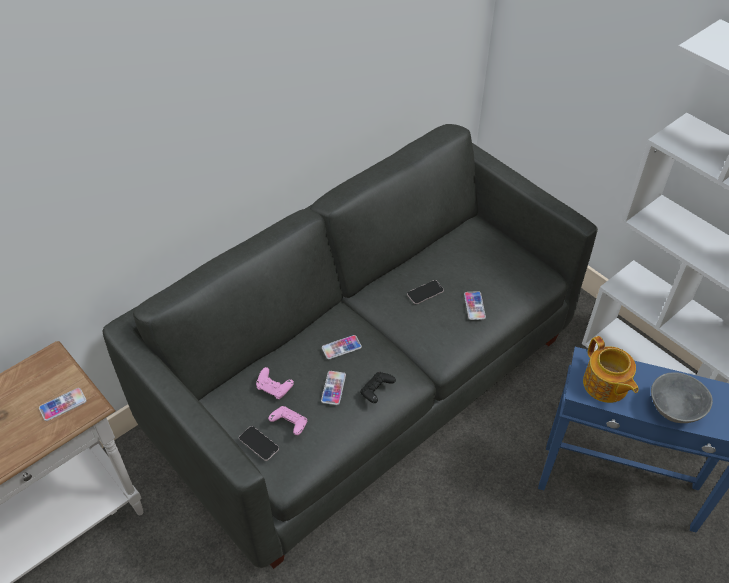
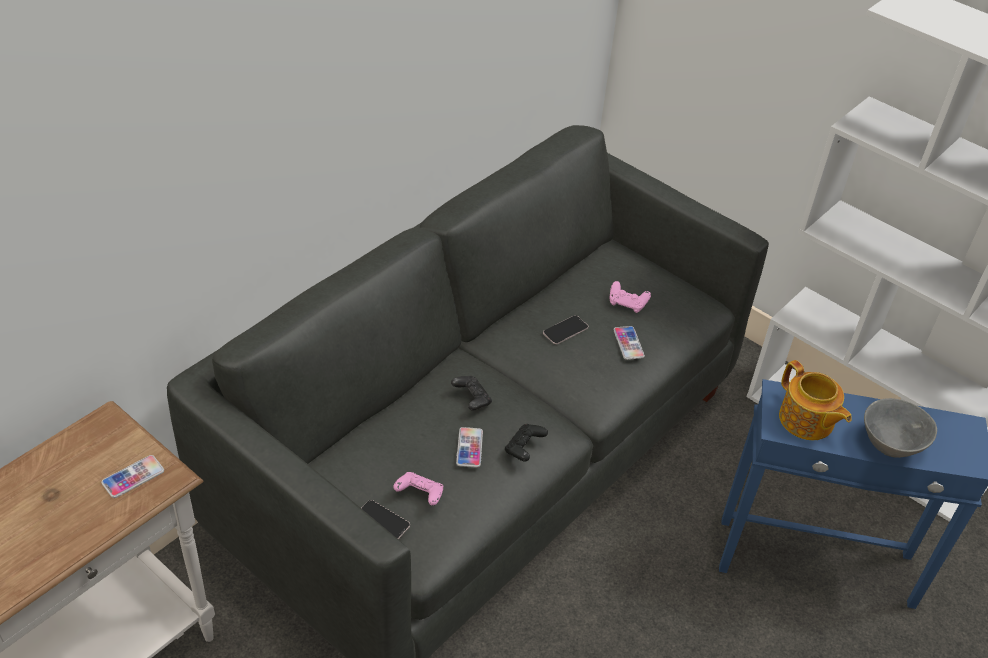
camera: 10 degrees left, 5 degrees down
(274, 388) = (393, 453): pink game controller -> pink game controller (627, 304)
(341, 347) = (471, 399): phone -> black game controller

